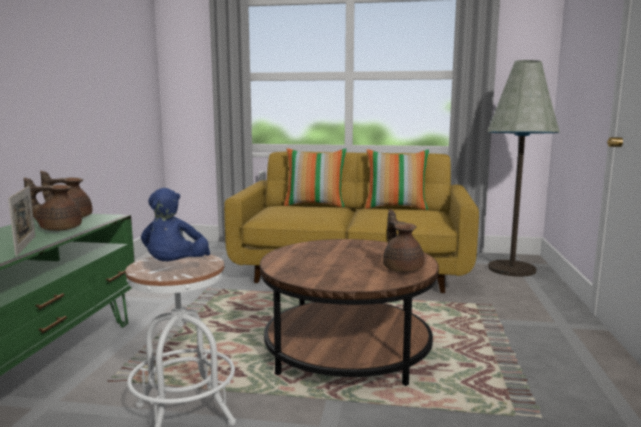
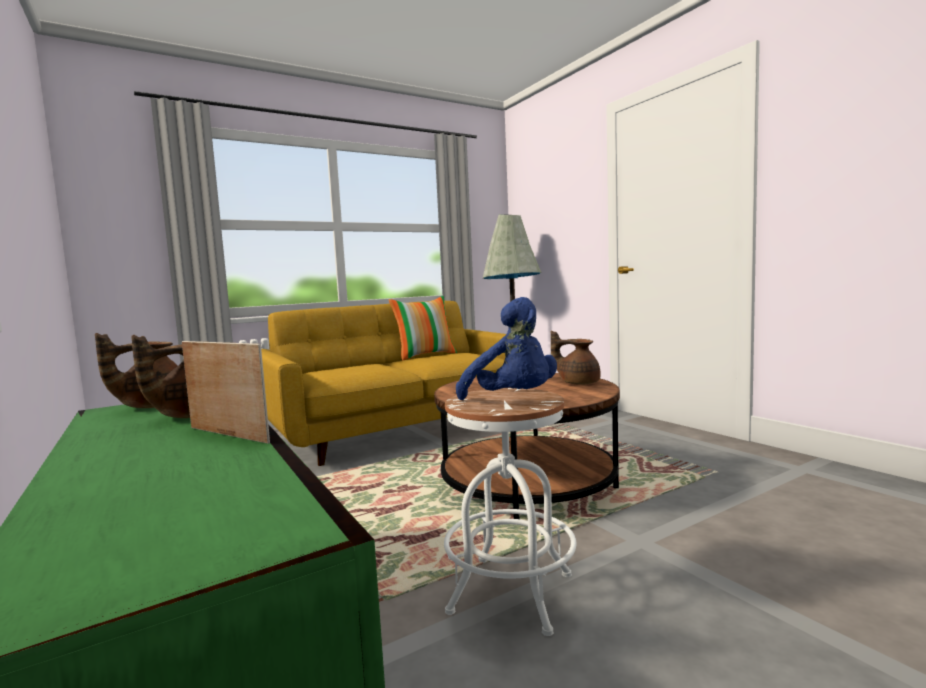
camera: 40 degrees left, 5 degrees down
(315, 205) = (344, 366): pillow -> none

